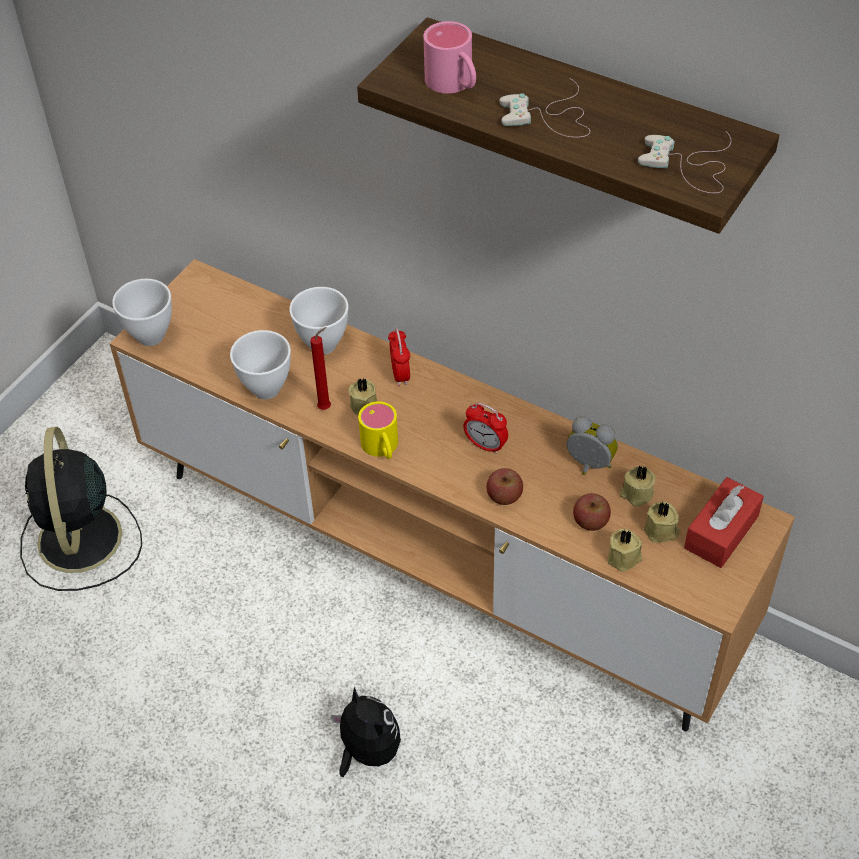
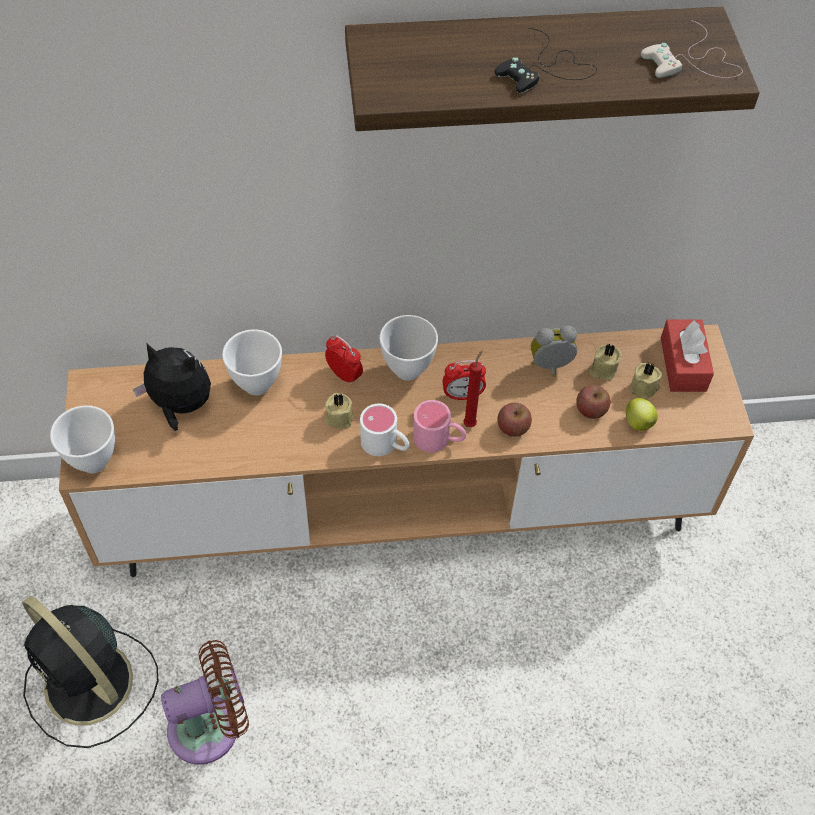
camera: 40 degrees left, 5 degrees up
(138, 629) = (211, 726): none -> brown fan
(267, 390) = (245, 450): white bowl -> white bowl (409, 370)
(326, 407) = (309, 437): red candle -> red candle (470, 423)
(367, 751) = (480, 697): plush toy -> plush toy (180, 406)
(382, 448) = (386, 445): yellow mug -> white mug
(454, 84) = (438, 75): pink mug -> pink mug (439, 439)
(549, 117) = (546, 69): white game controller -> black game controller
(624, 558) = (638, 424): beige candle -> apple

